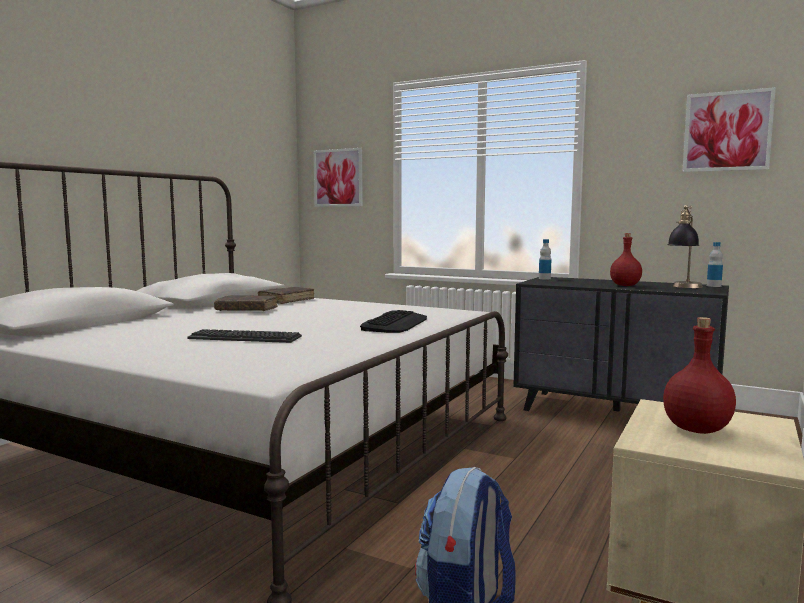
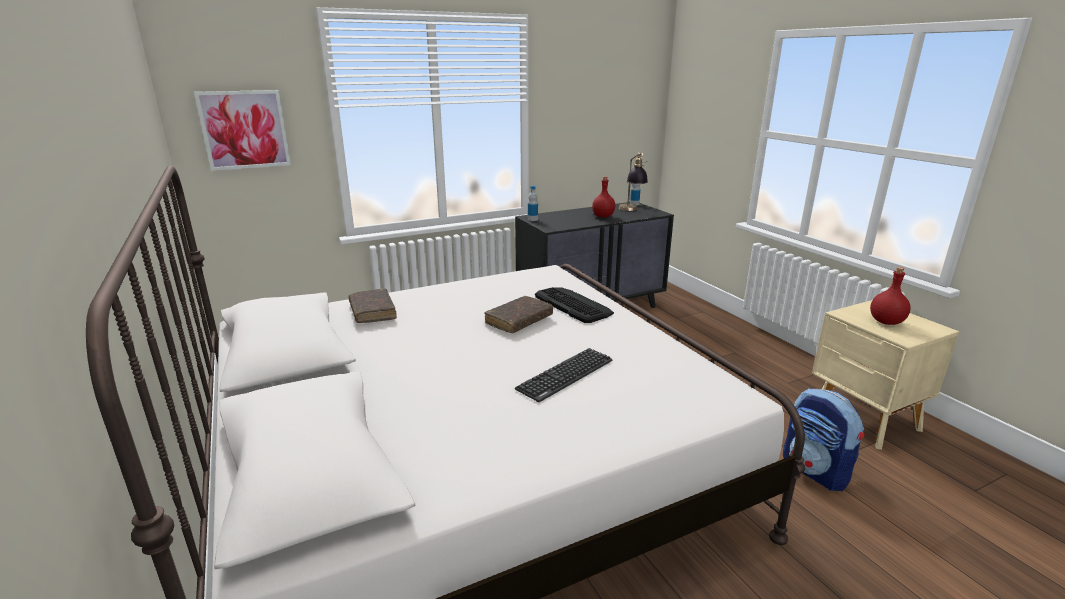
camera: 55 degrees left, 15 degrees up
(246, 310) = (400, 342): brown book -> brown book (519, 320)
(727, 131) = (621, 87): picture -> none

